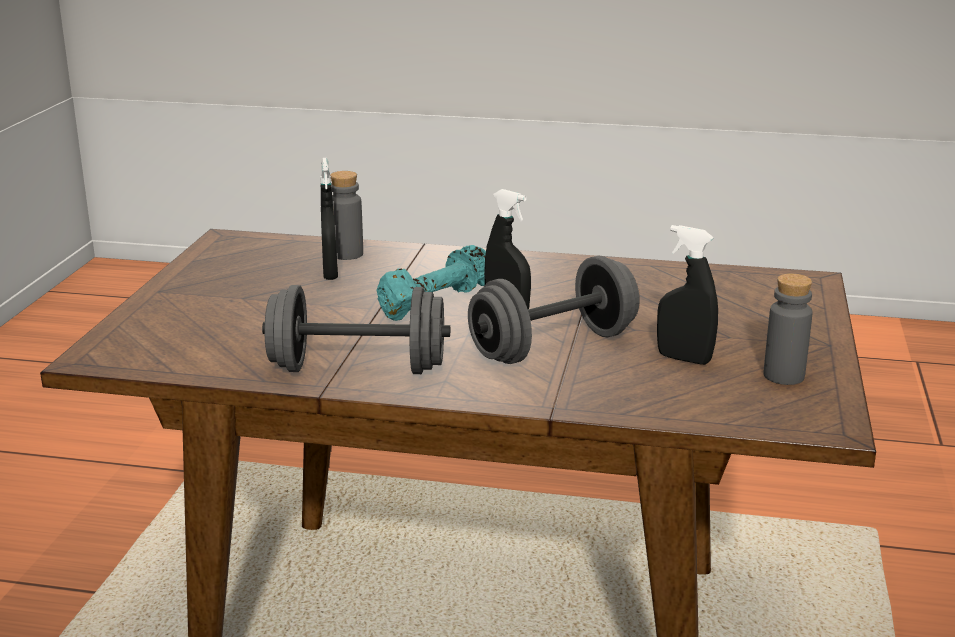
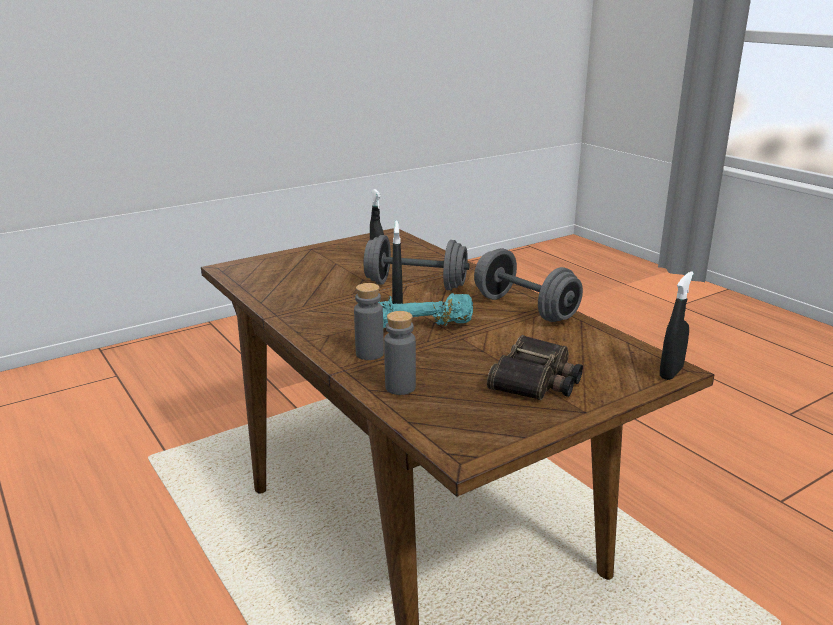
camera: 135 degrees left, 0 degrees up
(233, 298) = (536, 380): none -> binoculars
(330, 273) = (442, 374): black spray bottle -> black spray bottle (671, 373)
(783, 376) = (361, 247): grey bottle -> grey bottle (369, 354)

